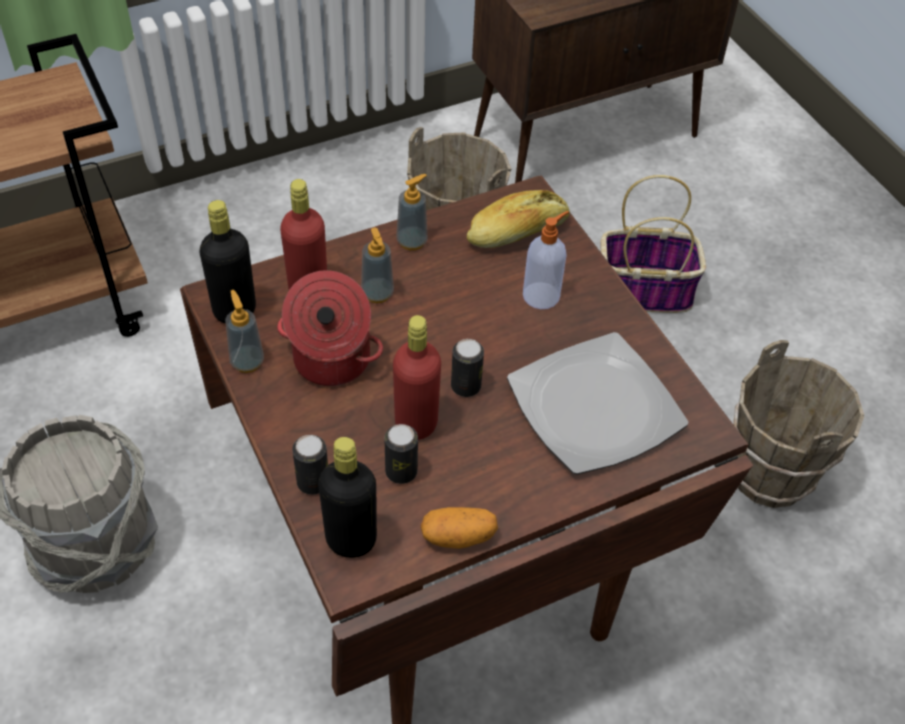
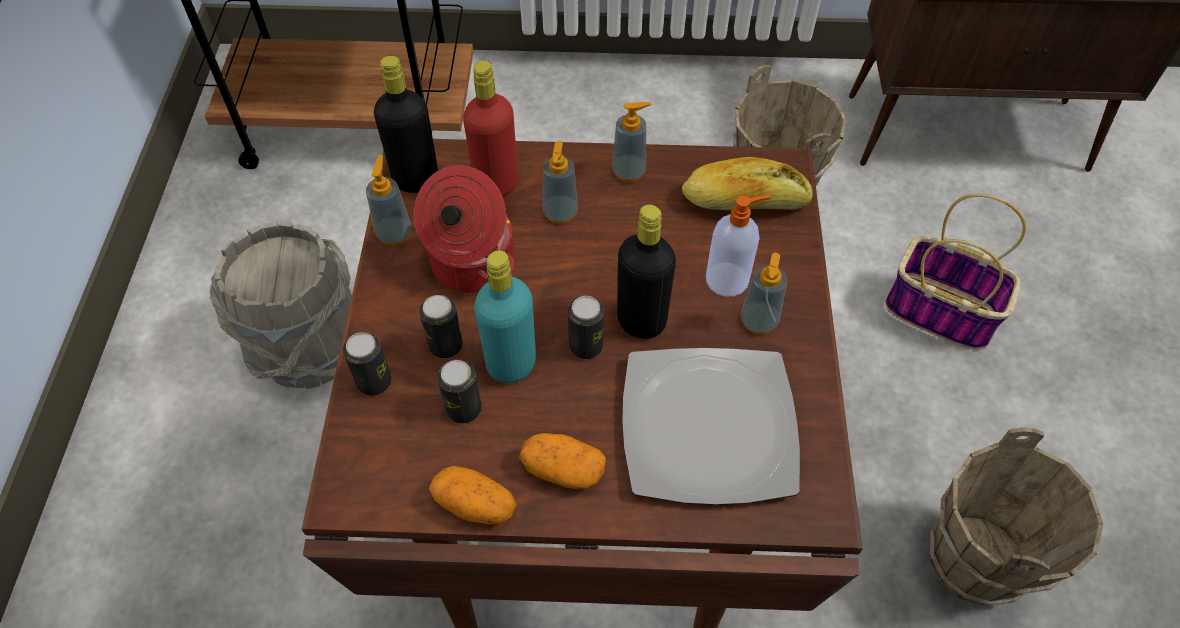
camera: 30 degrees right, 5 degrees up
(351, 540) = (370, 458): black bottle -> black bottle (641, 321)
(353, 430) = (446, 345): none -> can
(416, 423) = (511, 364): red bottle -> turquoise bottle
(508, 482) = (563, 469): none -> potato
(583, 317) = (758, 321): none -> soap dispenser

